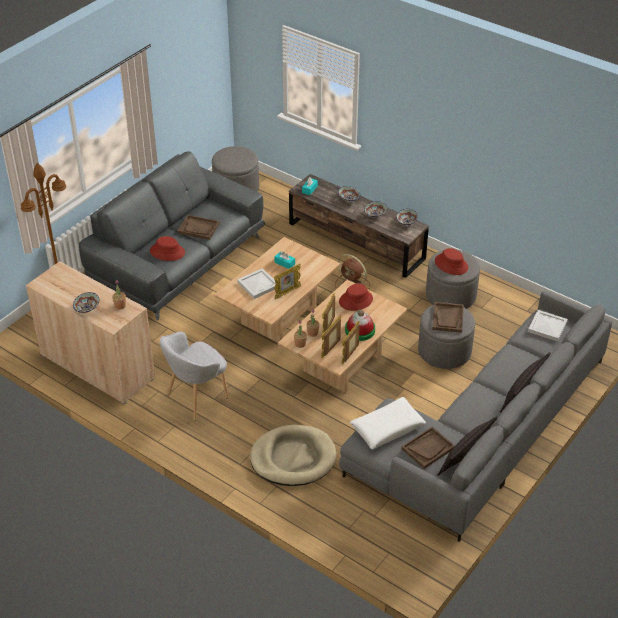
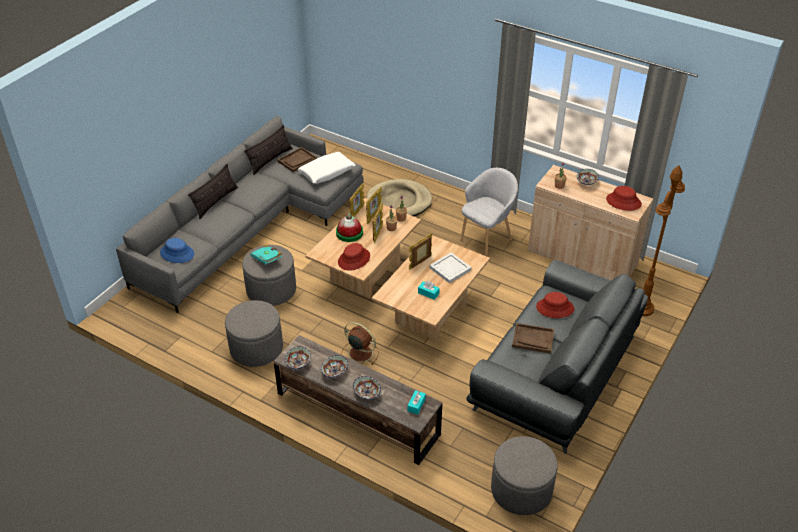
camera: 175 degrees right, 0 degrees up
(448, 318) = (267, 259): brown tray -> turquoise book
(451, 264) = (255, 315): red hat -> red hat (623, 202)
(546, 327) = (177, 253): white tray -> blue hat

